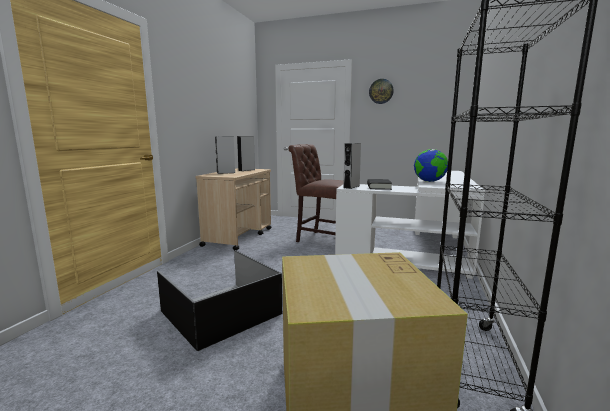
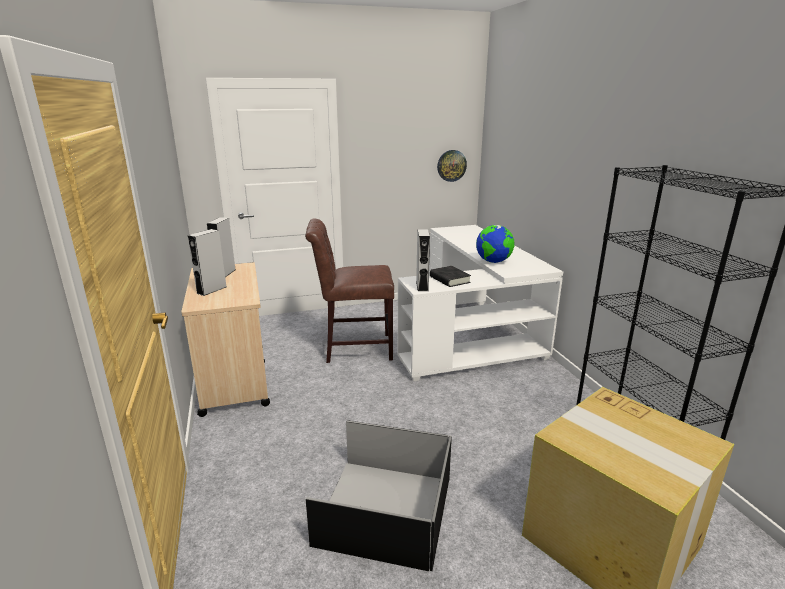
camera: 35 degrees left, 10 degrees up
(381, 91) = (379, 127): wall clock -> wall clock (451, 165)

